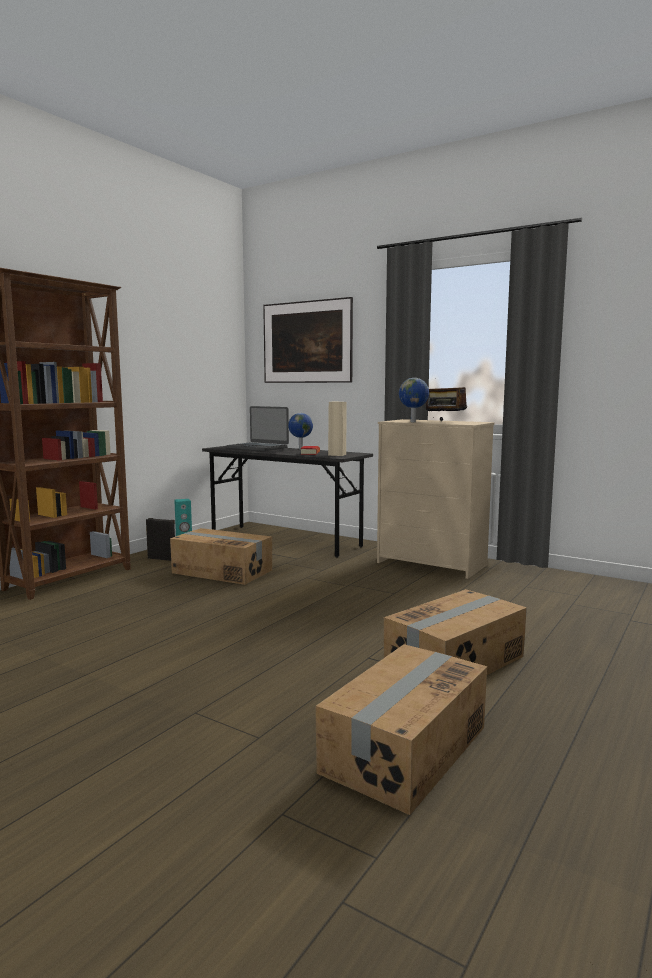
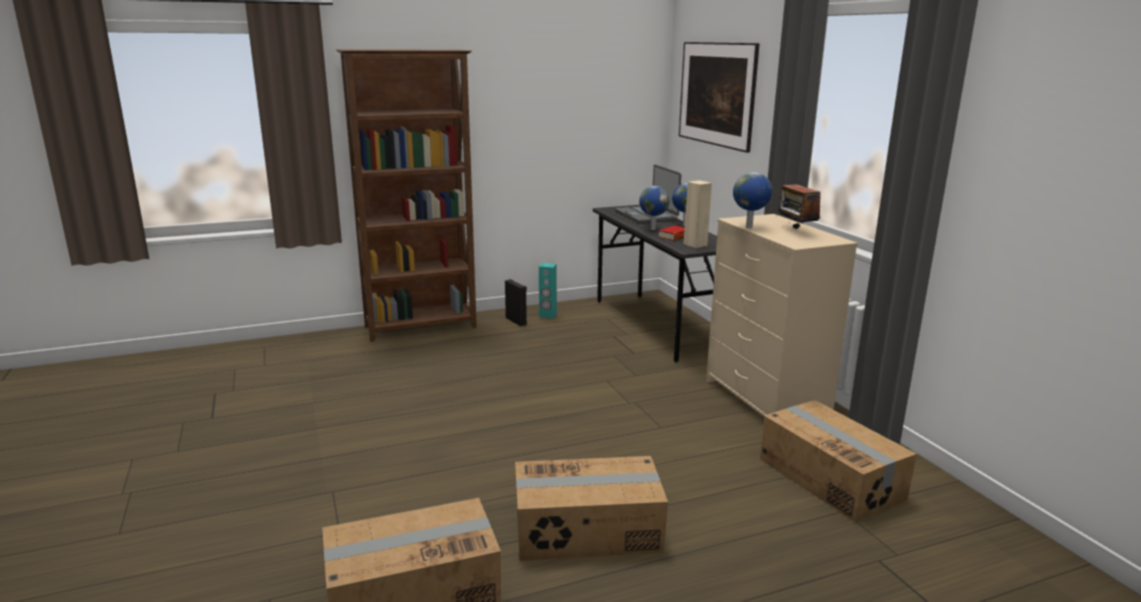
camera: 35 degrees right, 10 degrees up
(222, 571) = (544, 351): cardboard box -> cardboard box (831, 478)
(283, 452) = (652, 229): none -> globe

